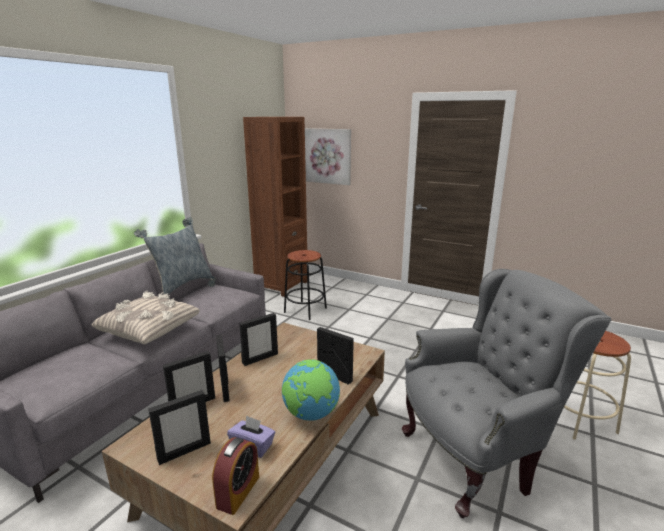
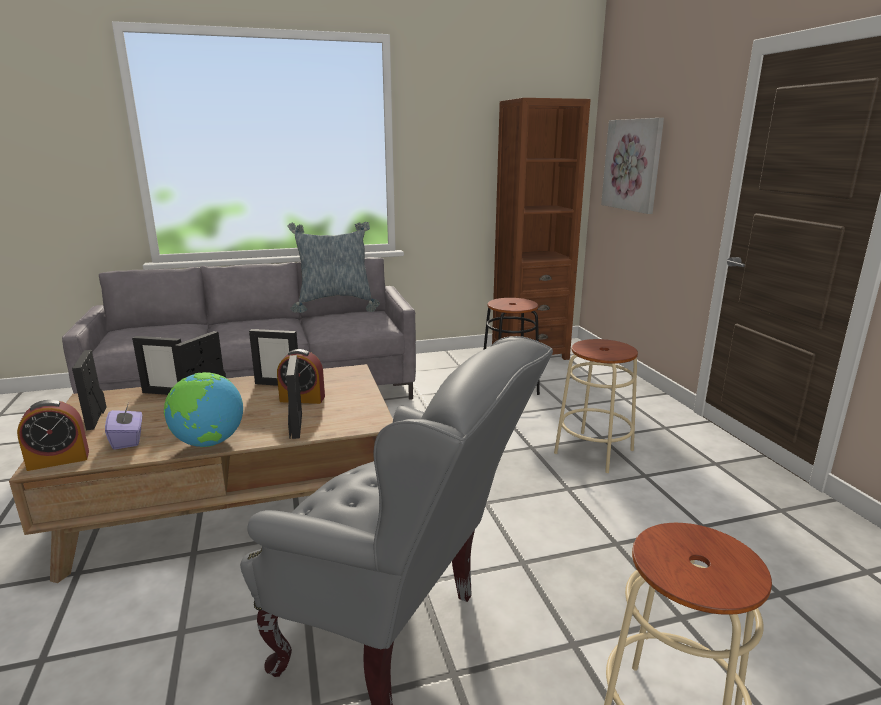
camera: 45 degrees right, 0 degrees up
(149, 331) = (247, 329): beige pillow -> none
(184, 451) = (96, 418): picture frame -> picture frame turned 60 degrees clockwise
(298, 359) = (302, 399): none -> alarm clock
(396, 327) = (594, 451): none -> beige stool

